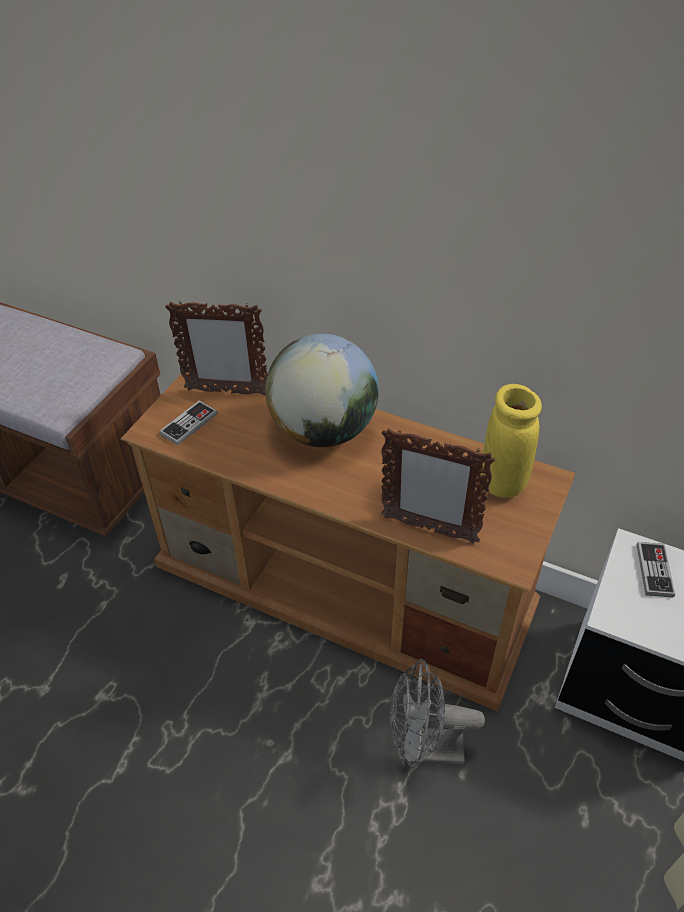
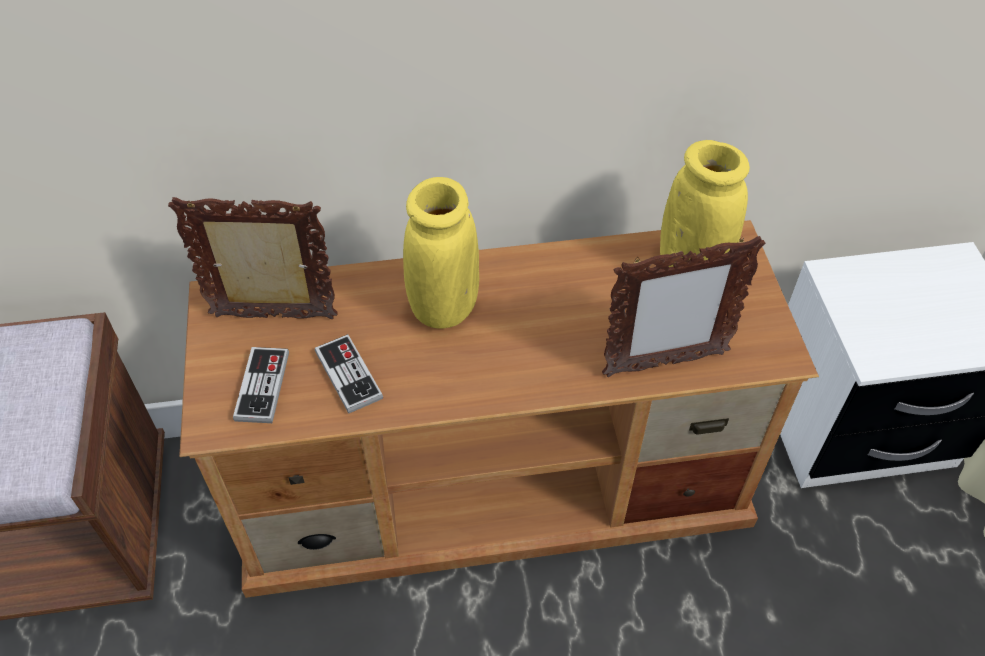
camera: 35 degrees left, 5 degrees up
(226, 392) = (275, 318): picture frame -> picture frame turned 150 degrees counterclockwise
(324, 430) = (445, 307): globe -> yellow vase
(424, 749) = (716, 614): grey fan -> none
(654, 570) = (871, 288): game controller -> game controller (348, 375)

